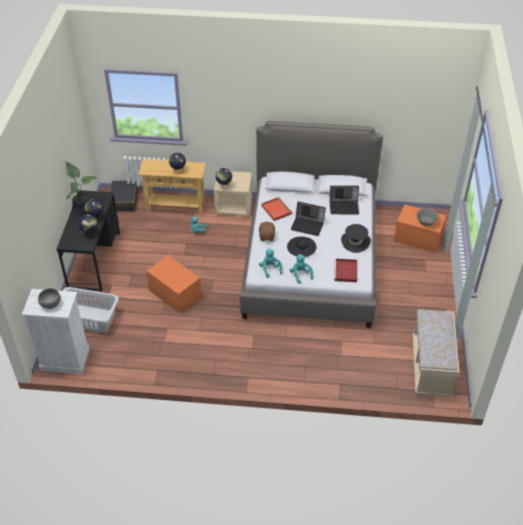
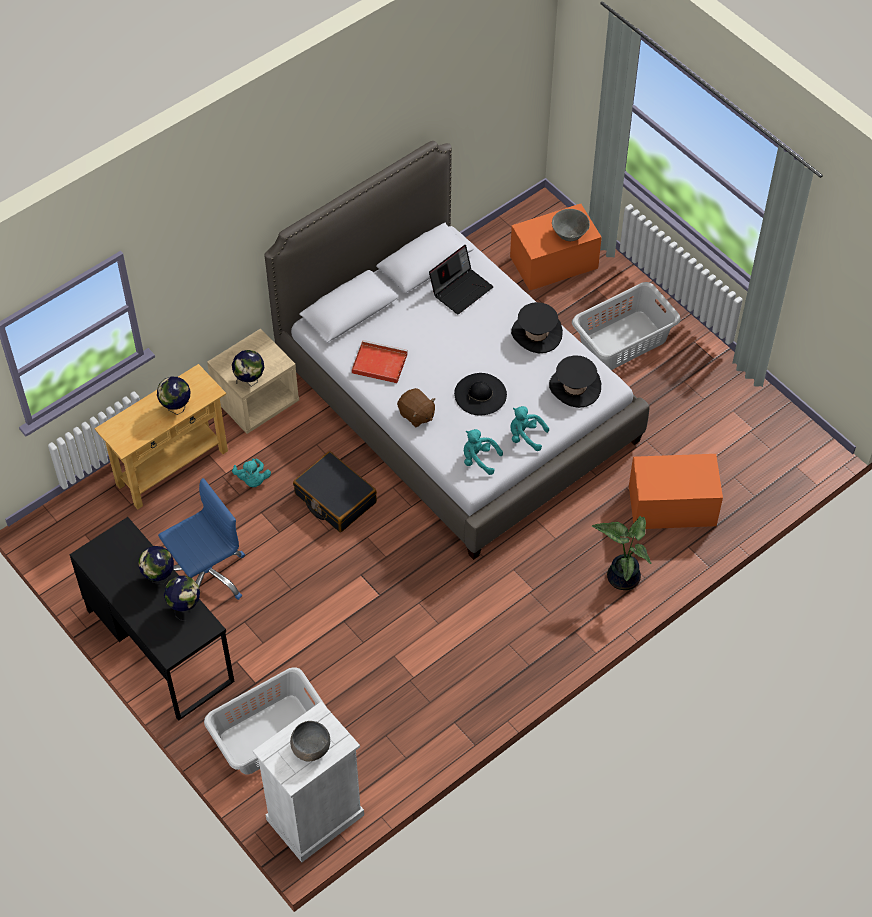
camera: 45 degrees left, 10 degrees up
(82, 207) = (114, 577): potted plant -> potted plant (622, 576)
(124, 200) = (77, 518): black suitcase -> black suitcase (335, 498)
(140, 250) = (207, 576): none -> blue office chair
(175, 294) = (342, 599): orange storage box -> orange storage box (672, 505)
(308, 225) = (449, 355): laptop -> none
(345, 272) = (575, 387): red tray -> black hat
(412, 286) = (624, 341): none -> grey laundry basket
(431, 367) = (760, 436): beige bench -> none

